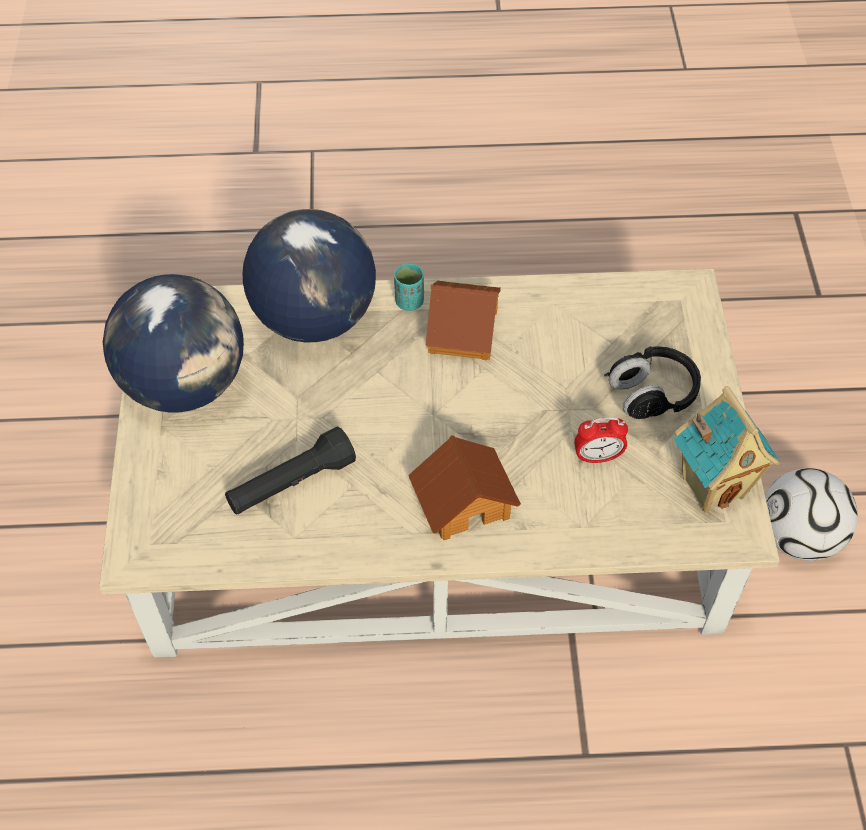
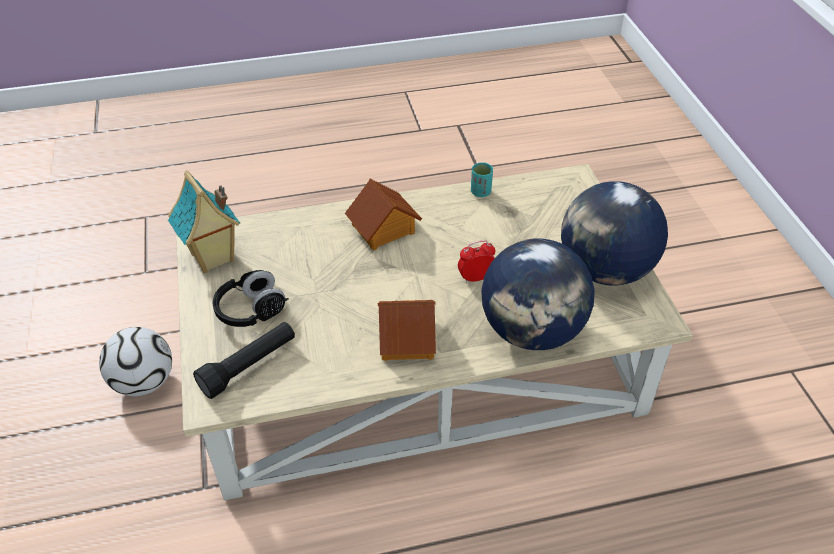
camera: 170 degrees right, 10 degrees down
(291, 483) = (500, 223): black flashlight -> black flashlight (249, 366)
(409, 301) = (458, 356): turquoise cup -> turquoise cup (480, 192)
(597, 457) = (294, 265): alarm clock -> alarm clock (476, 278)

